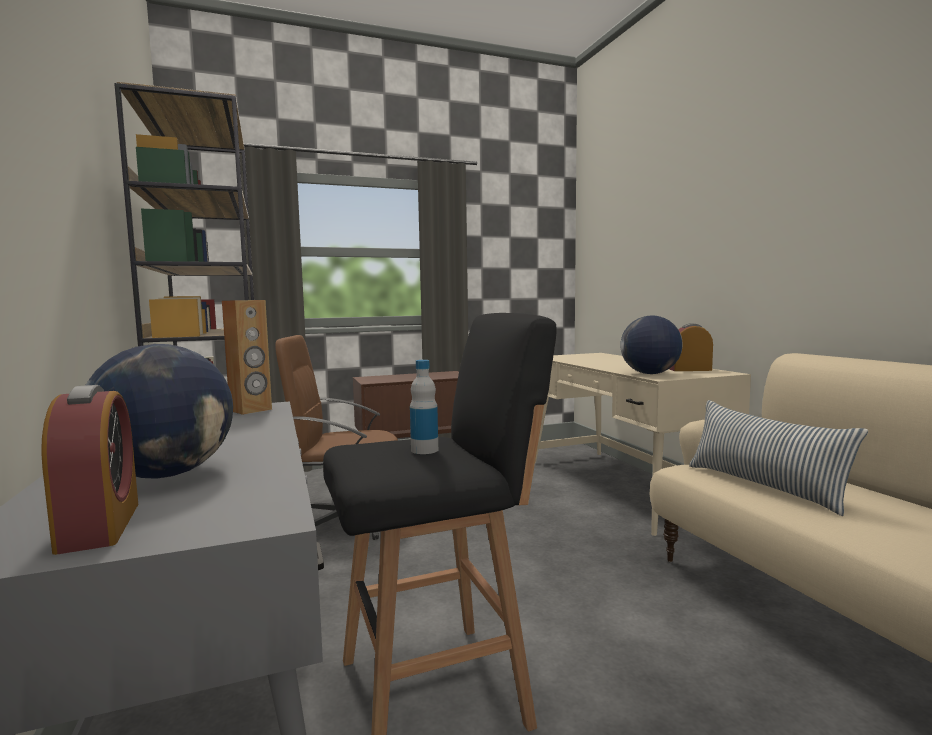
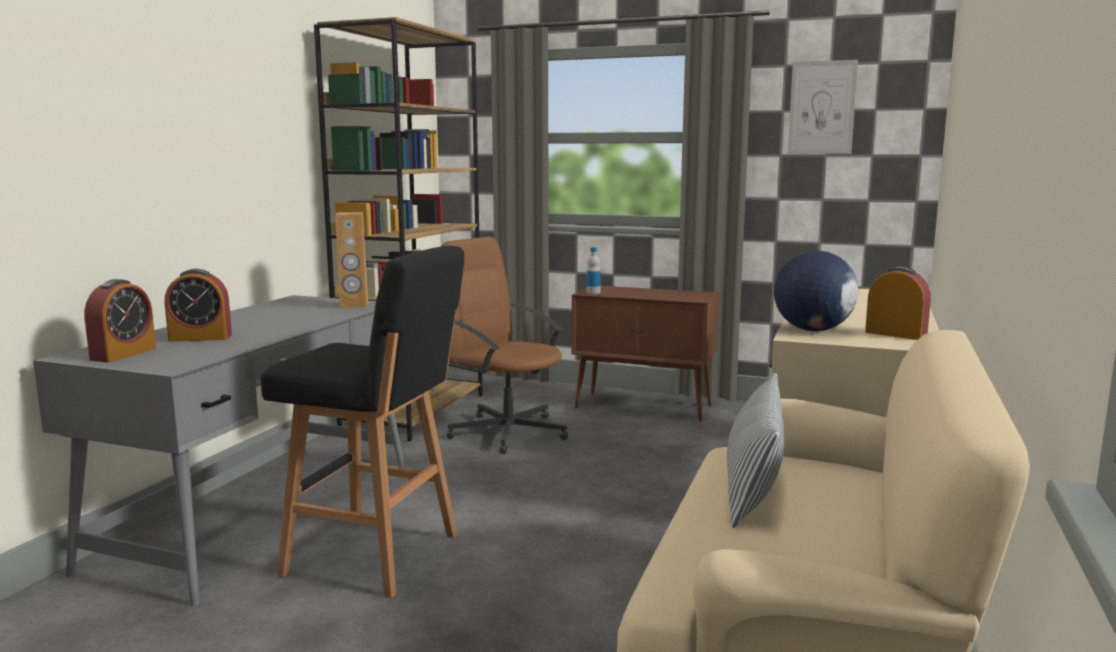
camera: 40 degrees right, 5 degrees up
(166, 474) = (200, 338): globe -> alarm clock
(424, 450) = (357, 356): bottle -> bottle (593, 292)
(507, 234) = (822, 107): none -> picture

